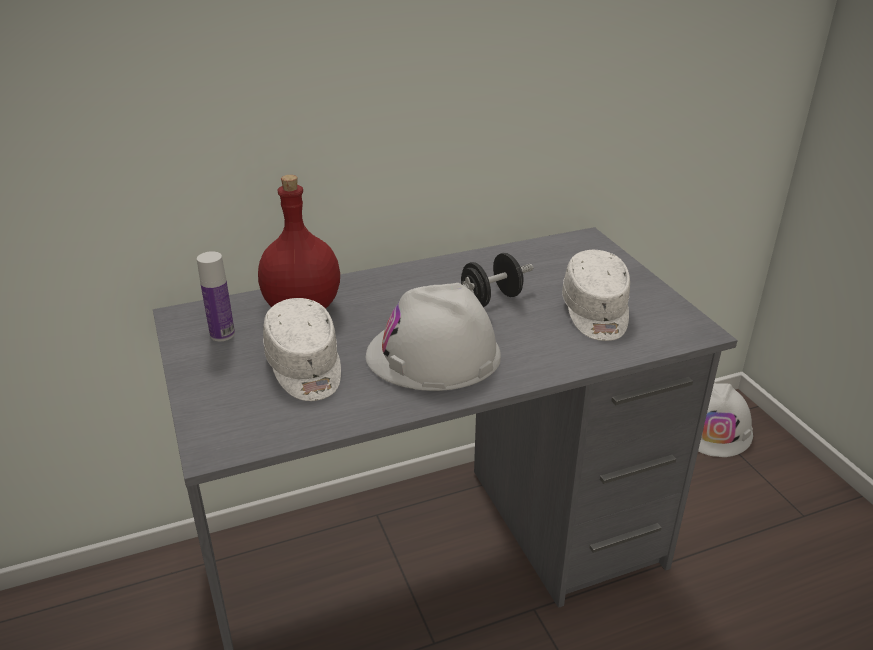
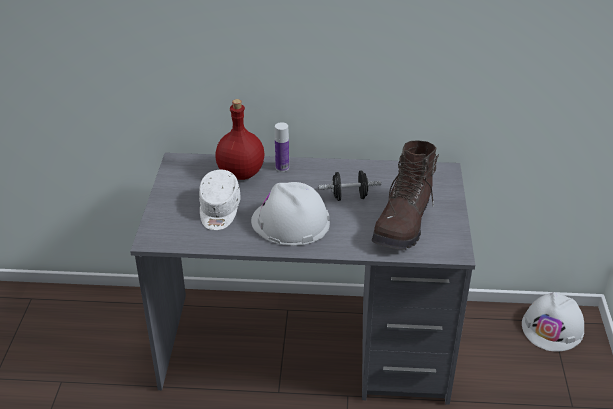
camera: 25 degrees right, 5 degrees up
(222, 334) = (190, 178): bottle -> bottle (282, 167)
(596, 313) = (404, 223): white cap -> brown boot

